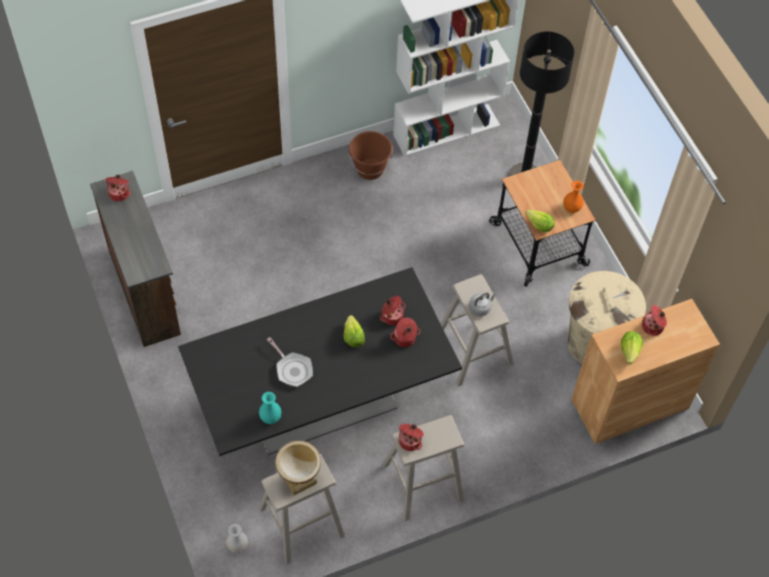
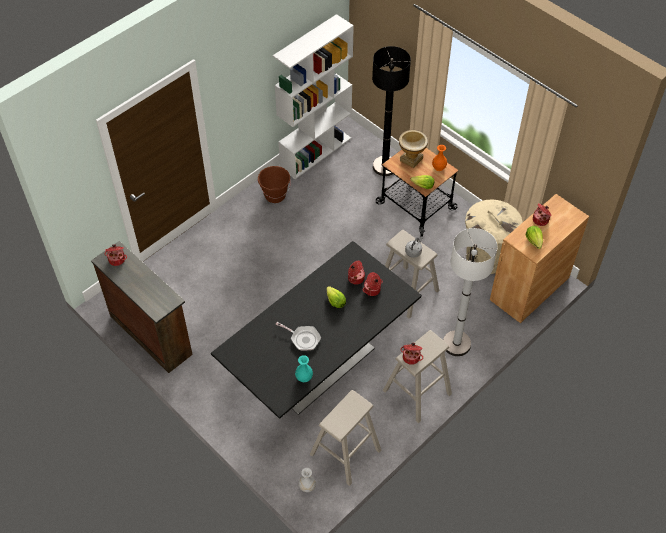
camera: 20 degrees left, 5 degrees down
(299, 479) = (346, 412): vase -> vase (411, 159)
(501, 440) = (456, 344): none -> white floor lamp

